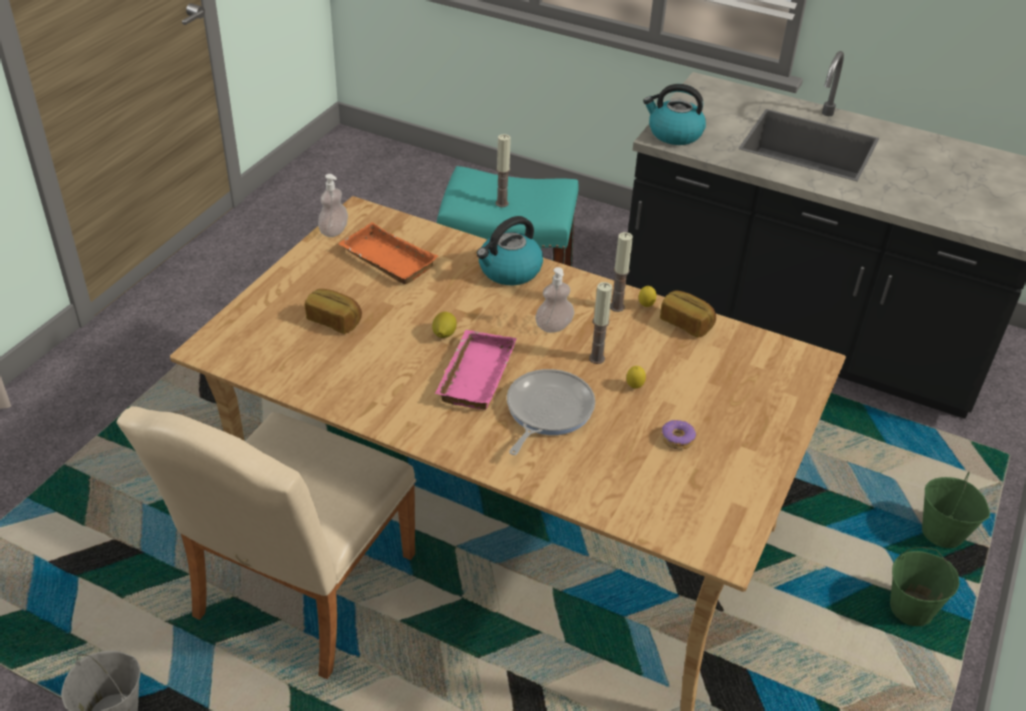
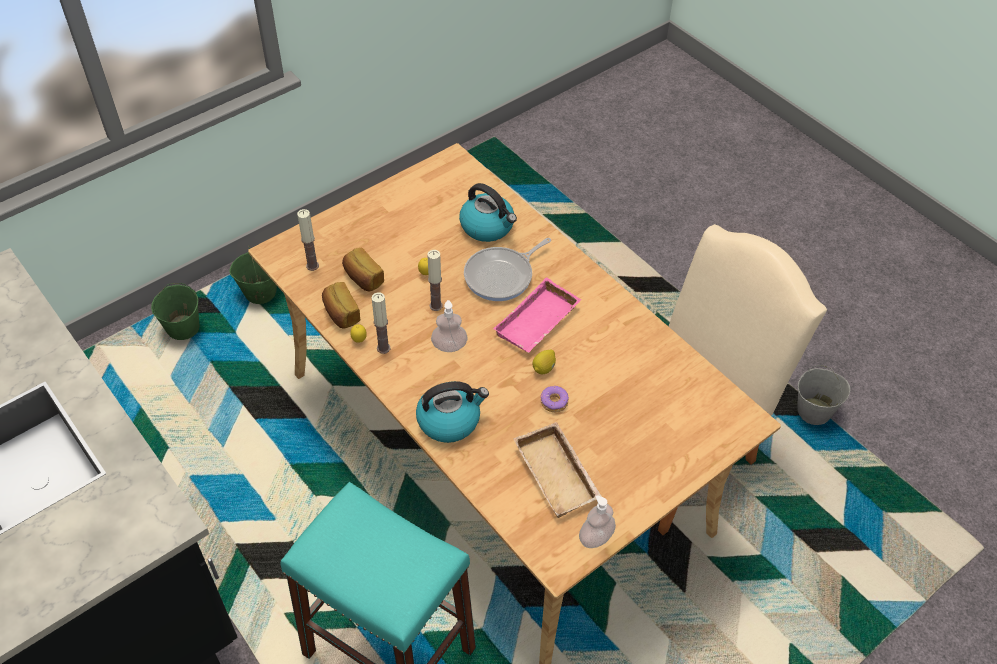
camera: 155 degrees left, 10 degrees up
(334, 320) = (631, 414): bread -> bread (362, 278)
(385, 260) = (559, 474): orange tray -> beige tray
(502, 203) = (390, 545): candle -> candle (312, 265)
(674, 134) = (149, 525): kettle -> kettle (488, 226)
(677, 439) = (426, 229): donut -> donut (554, 402)

